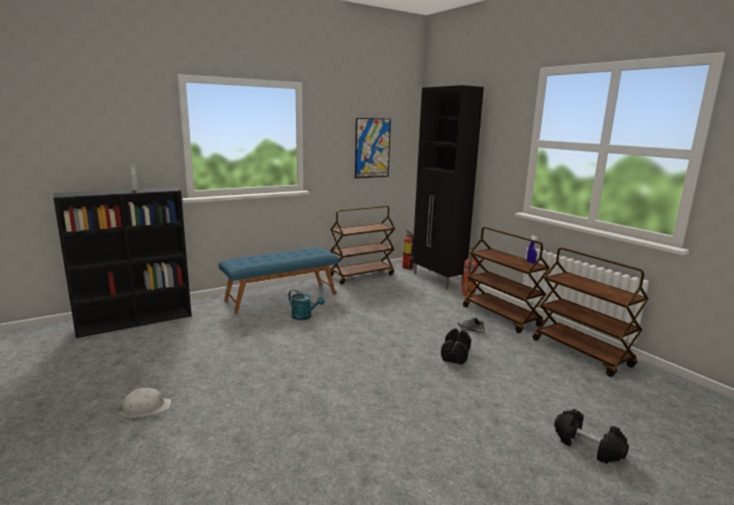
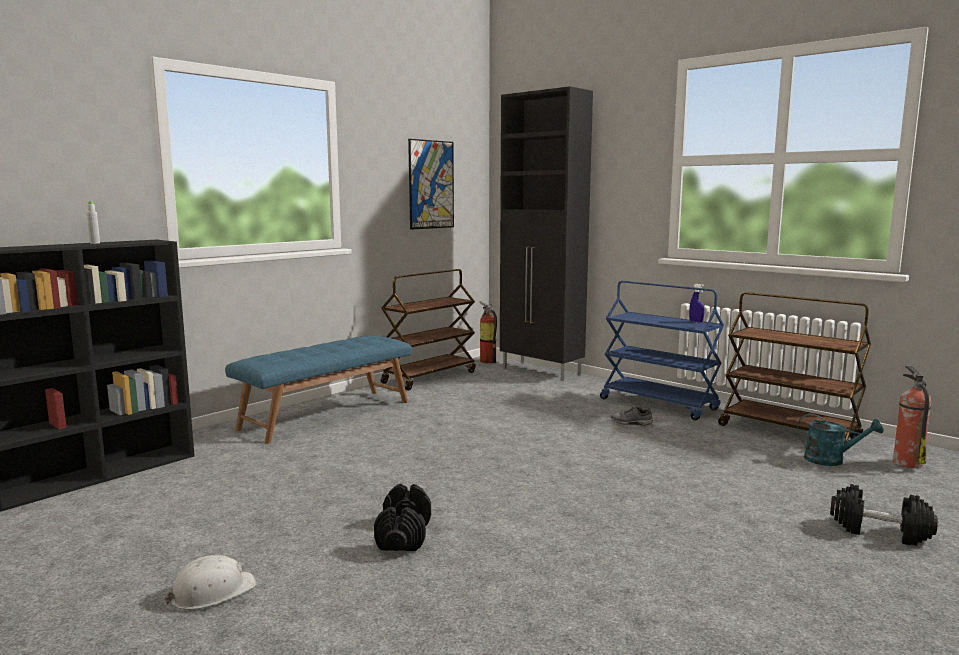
camera: 15 degrees left, 5 degrees down
(304, 317) = (384, 436): turquoise watering can -> turquoise watering can (831, 460)
(455, 355) = (637, 455): black dumbbell -> black dumbbell (404, 535)
(468, 294) = (595, 384): fire extinguisher -> fire extinguisher (906, 462)
(501, 316) = (659, 404): brown cart -> blue cart

